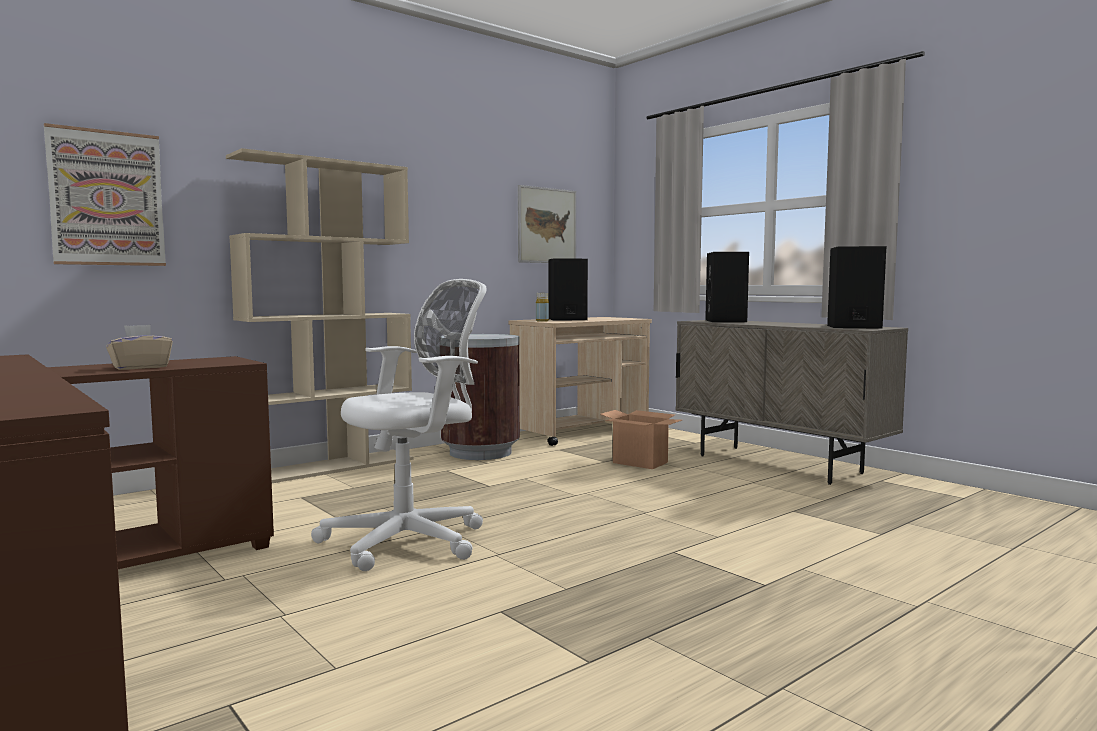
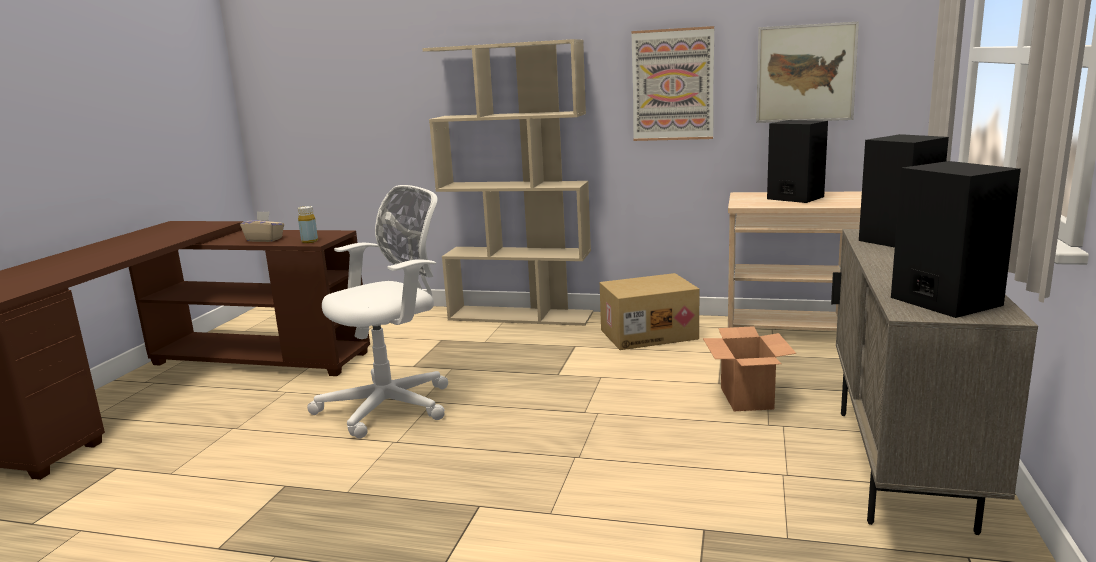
camera: 55 degrees right, 10 degrees up
(107, 198) = (365, 94): picture -> picture (672, 85)
(412, 541) = (392, 405): white office chair -> white office chair turned 60 degrees counterclockwise
(480, 452) = (649, 334): brown trash can -> cardboard box
(542, 321) = (743, 200): yellow bottle -> yellow bottle (309, 241)

